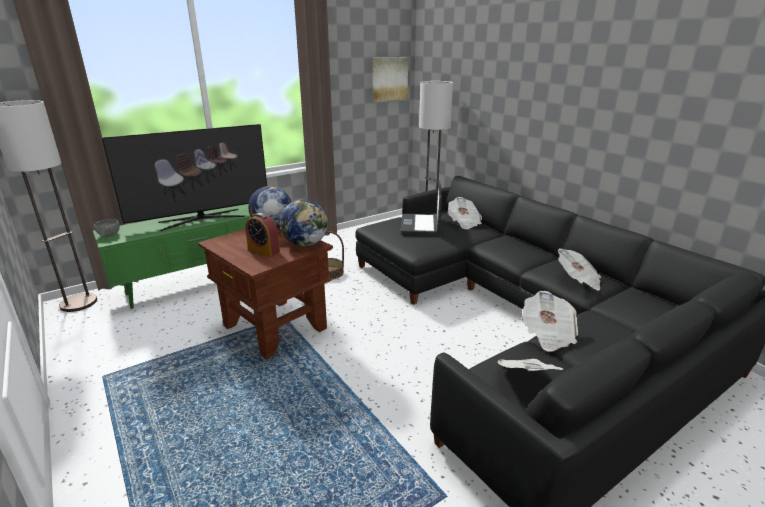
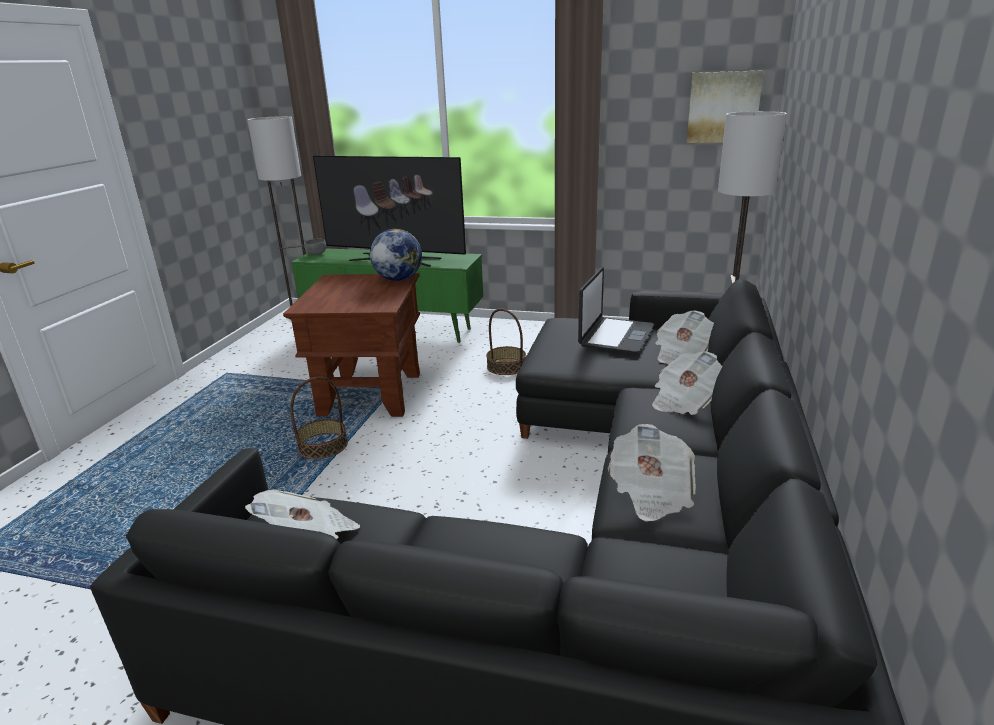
camera: 50 degrees right, 0 degrees up
(263, 250) = (341, 296): alarm clock -> none
(306, 244) = (381, 302): globe -> none
(312, 371) = (323, 446): none -> basket
(421, 224) = (615, 336): laptop -> laptop turned 150 degrees clockwise
(547, 334) = (439, 518): newspaper -> newspaper (685, 401)

